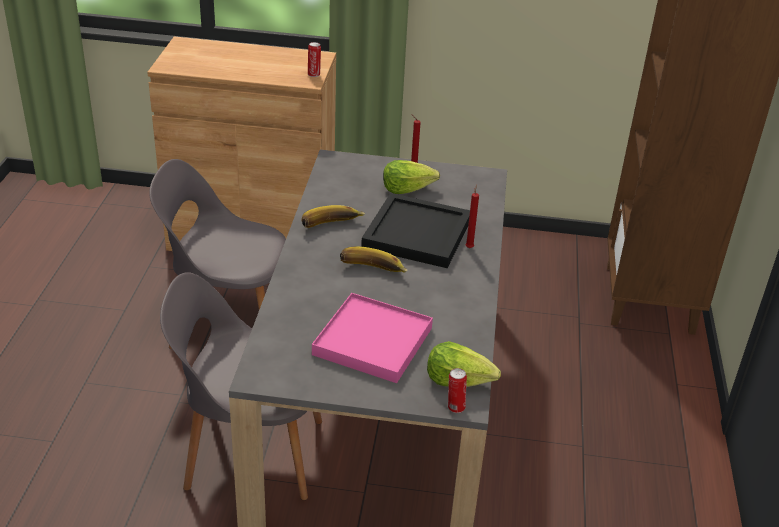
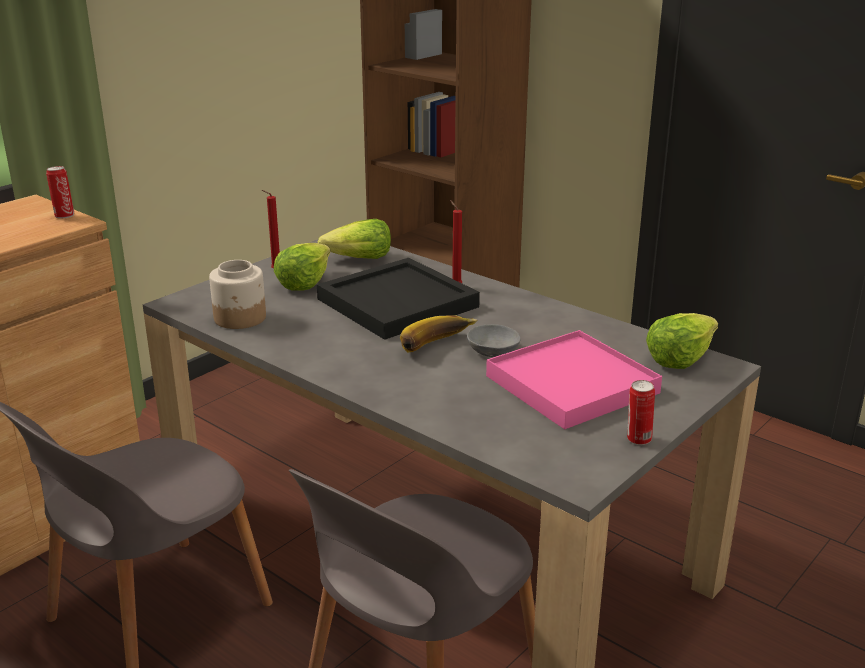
camera: 55 degrees left, 10 degrees down
(332, 227) = (319, 343): banana -> none
(335, 187) = (240, 318): none -> jar
(388, 296) = (495, 351): none -> grey bowl
(455, 407) = (724, 374): can -> can (638, 439)
(467, 194) = (359, 259): none -> lettuce

